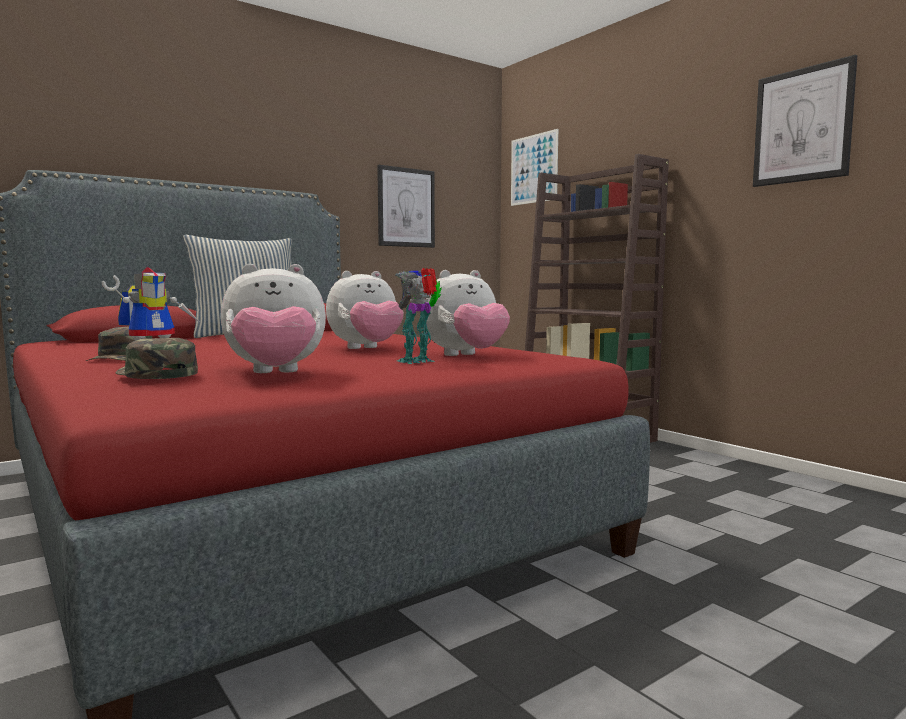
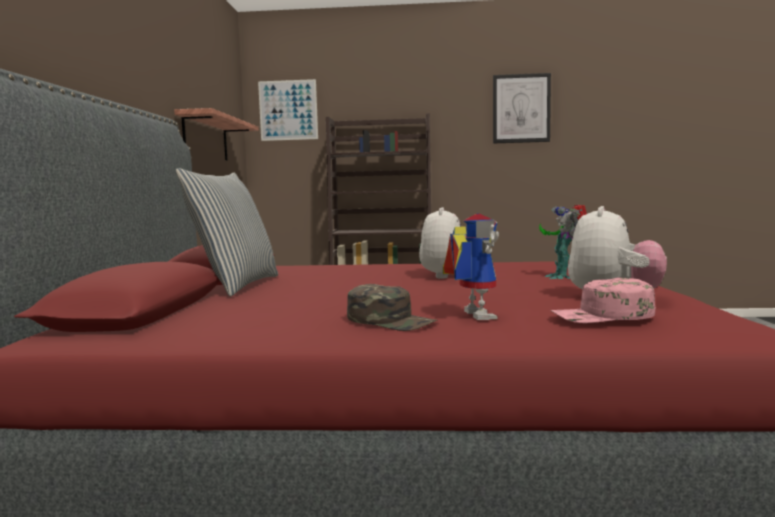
camera: 50 degrees left, 0 degrees up
(155, 374) = (602, 315): green cap -> pink cap
(406, 207) = (206, 138): picture -> shelf
(465, 355) = (538, 269): plush toy -> none

